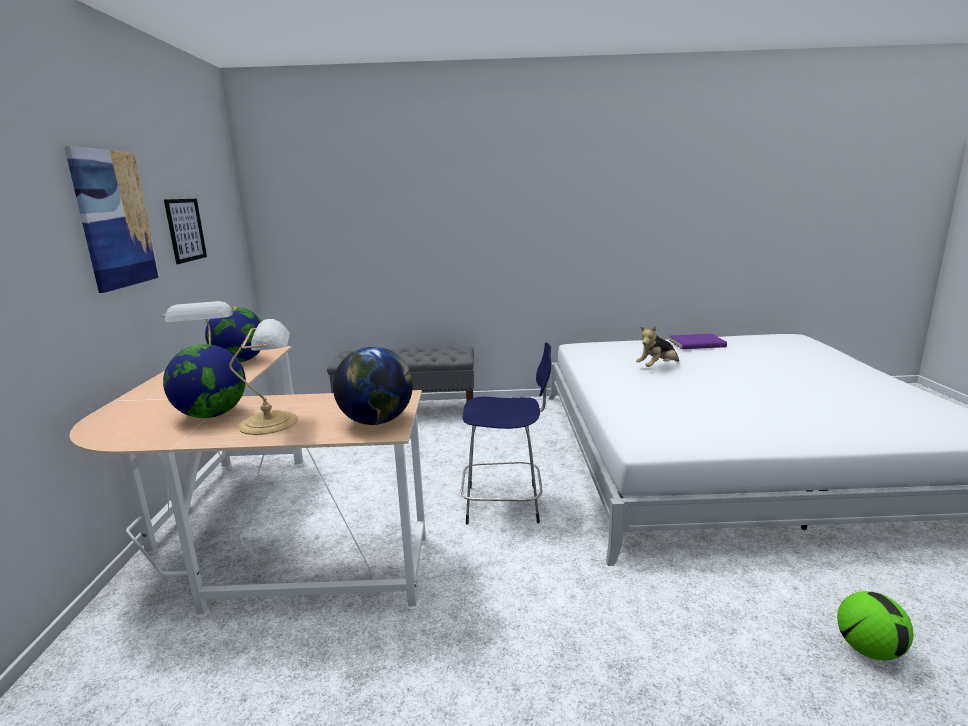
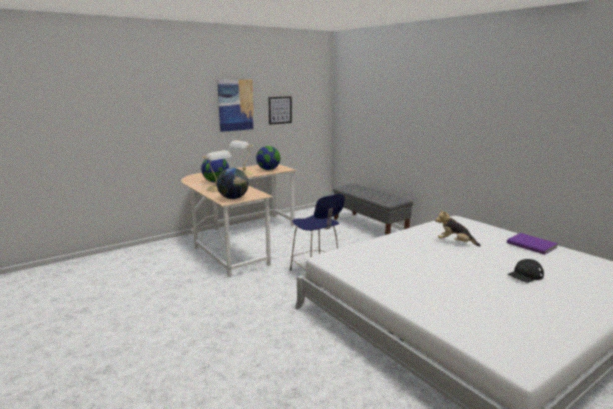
camera: 55 degrees right, 0 degrees up
(775, 368) = (525, 275): none -> black cap
(869, 650) = (298, 388): football -> none

